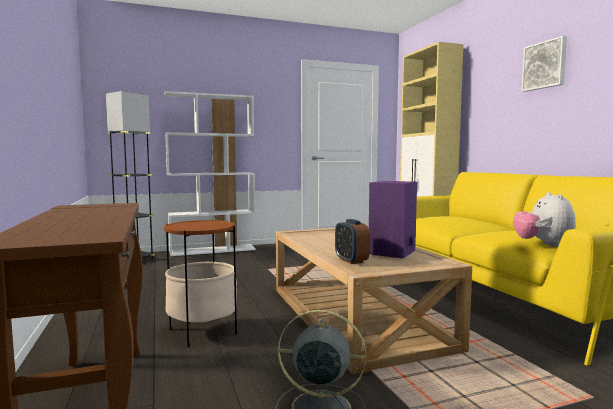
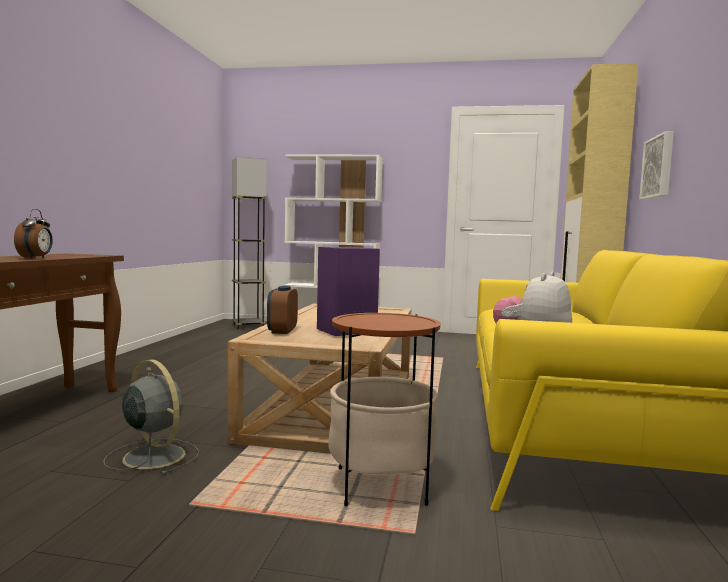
camera: 30 degrees right, 0 degrees up
(103, 216) = (36, 258): none -> alarm clock
(202, 331) = (186, 386): side table -> side table (380, 486)
(545, 65) = (698, 83): picture -> picture (659, 167)

